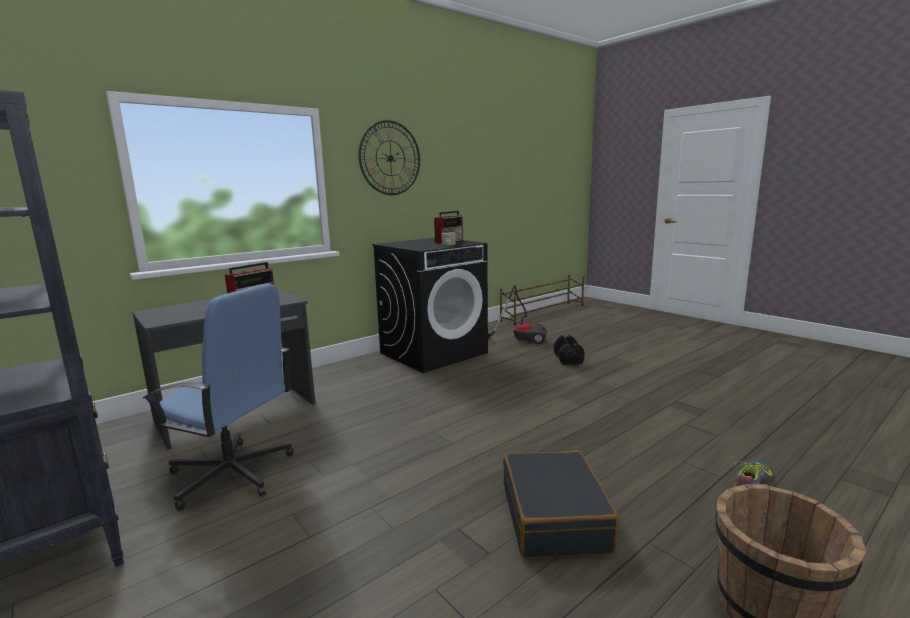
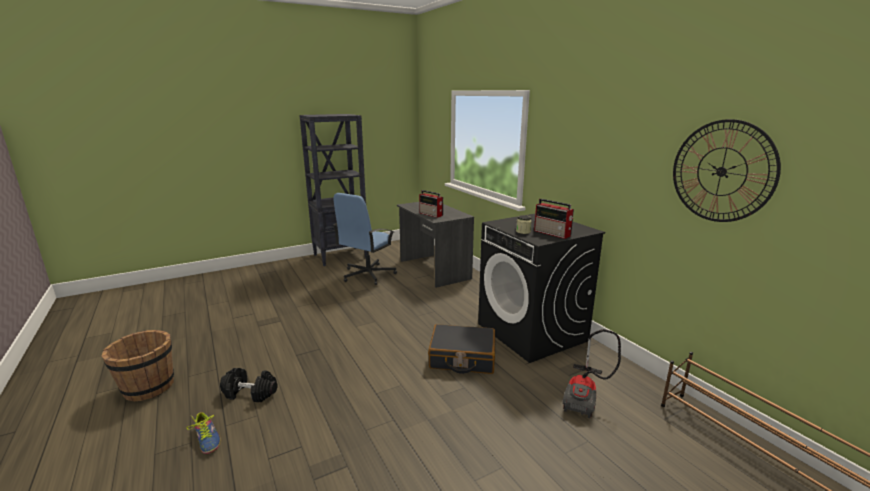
camera: 100 degrees right, 5 degrees up
(390, 158) = (575, 135): wall clock -> wall clock (721, 171)
(554, 517) = (261, 346): black suitcase -> black suitcase (462, 358)
(568, 359) = (500, 418): black dumbbell -> black dumbbell (250, 393)

